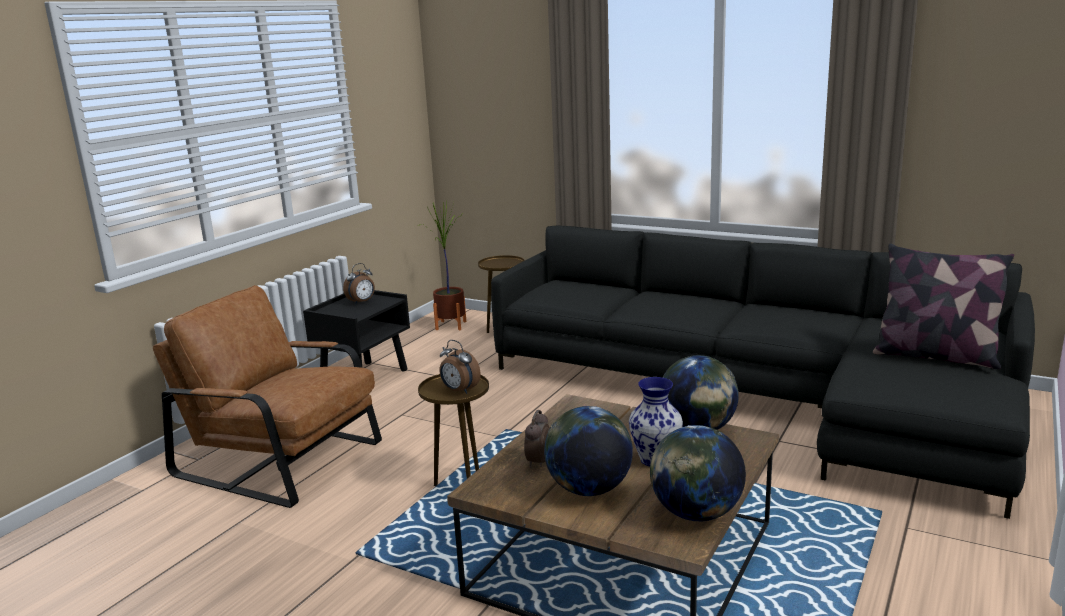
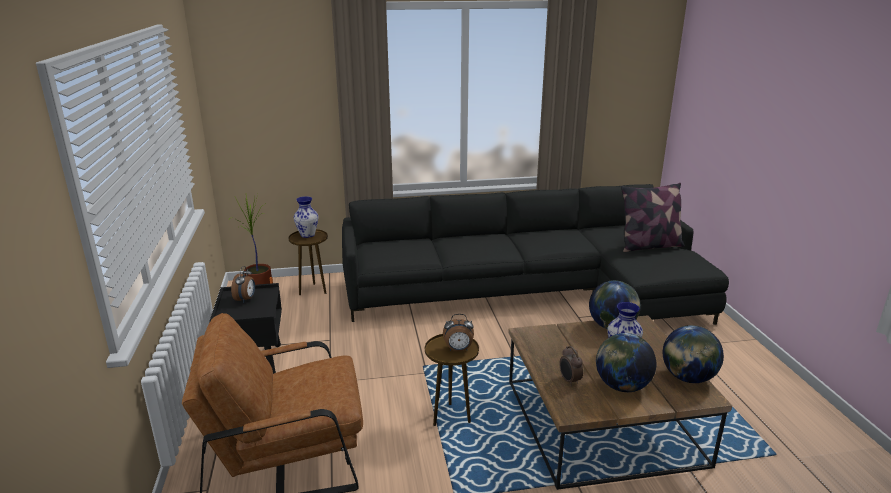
camera: 40 degrees left, 5 degrees up
(504, 261) = (307, 235): none -> vase

